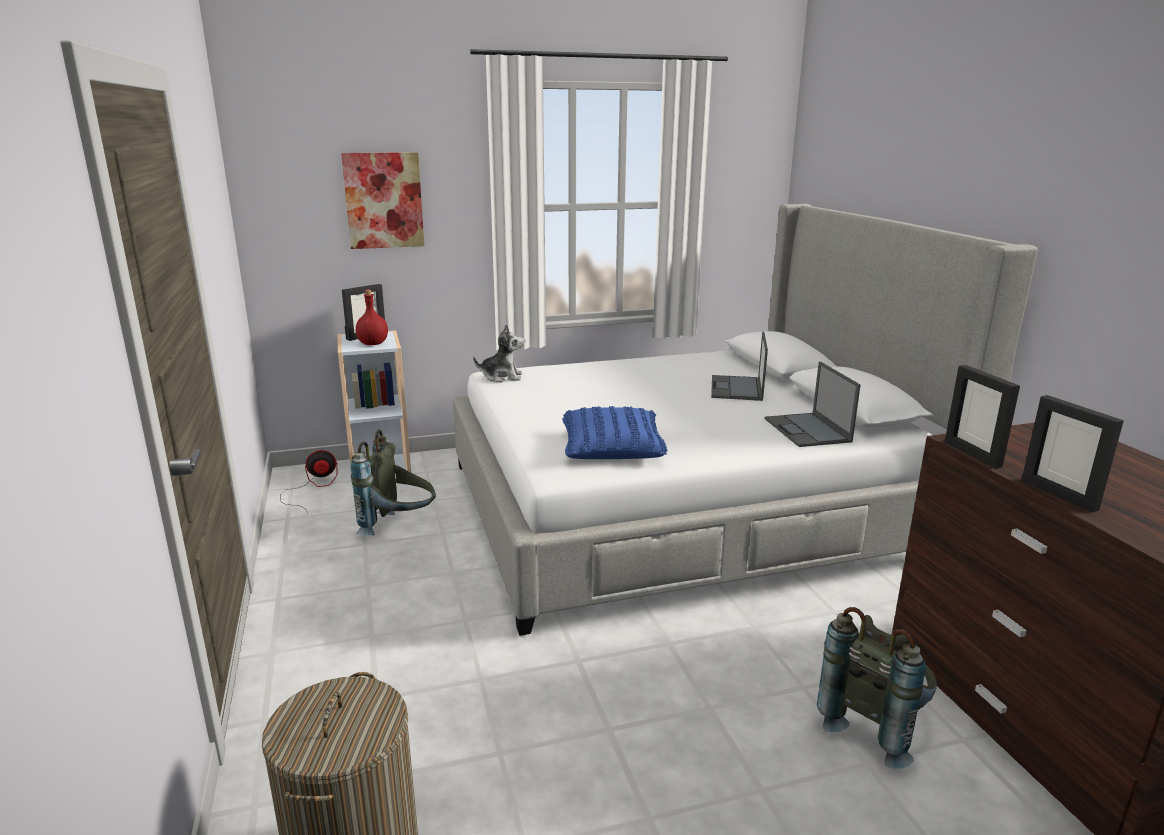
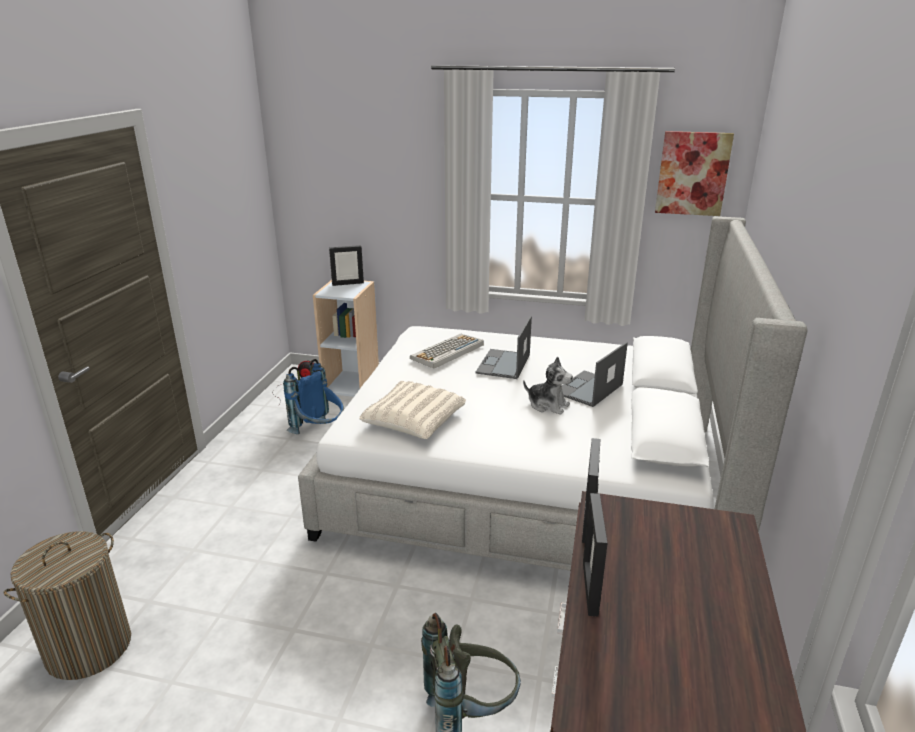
camera: 30 degrees right, 5 degrees up
(373, 343) = (343, 291): red bottle -> none
(383, 200) = (369, 181): picture -> picture (692, 173)
(399, 527) = (320, 432): grey backpack -> blue backpack
(502, 377) = (421, 335): plush toy -> plush toy (548, 405)
(557, 384) = (447, 352): none -> keyboard
(612, 447) = (413, 419): blue pillow -> beige pillow
(808, 430) = (589, 447): laptop -> laptop (503, 364)

